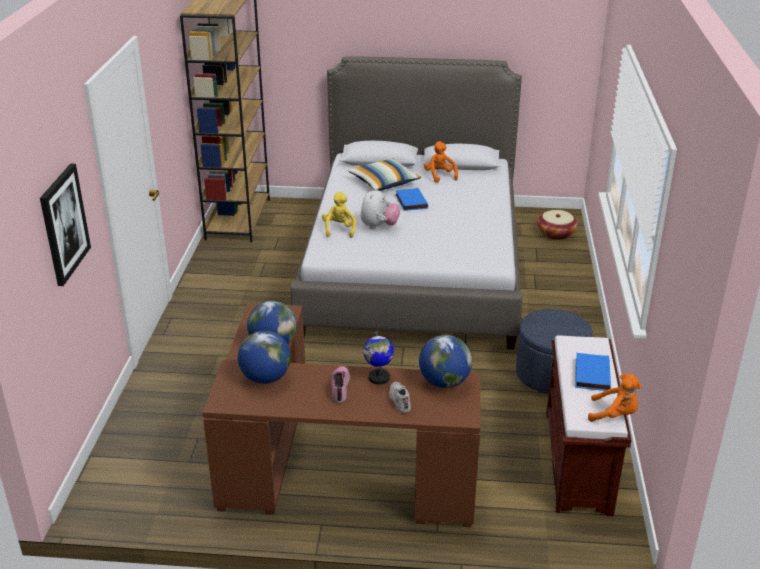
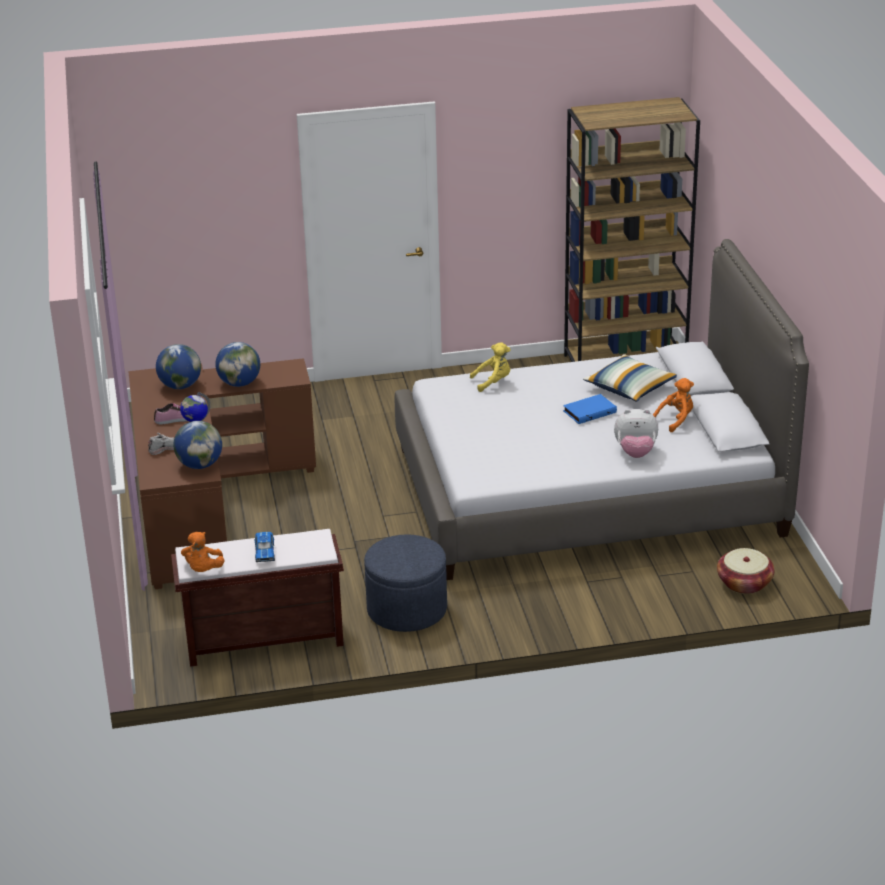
camera: 75 degrees right, 0 degrees up
(64, 224) = (210, 204): picture -> none
(379, 226) = (514, 402): plush toy -> plush toy (635, 453)
(590, 374) = (265, 552): blue book -> toy car

